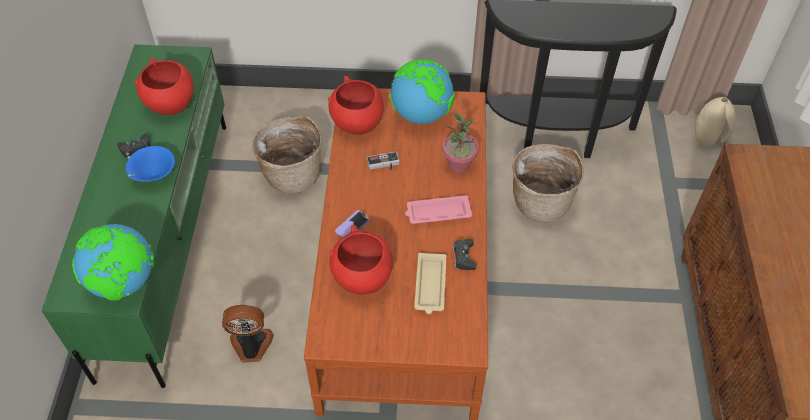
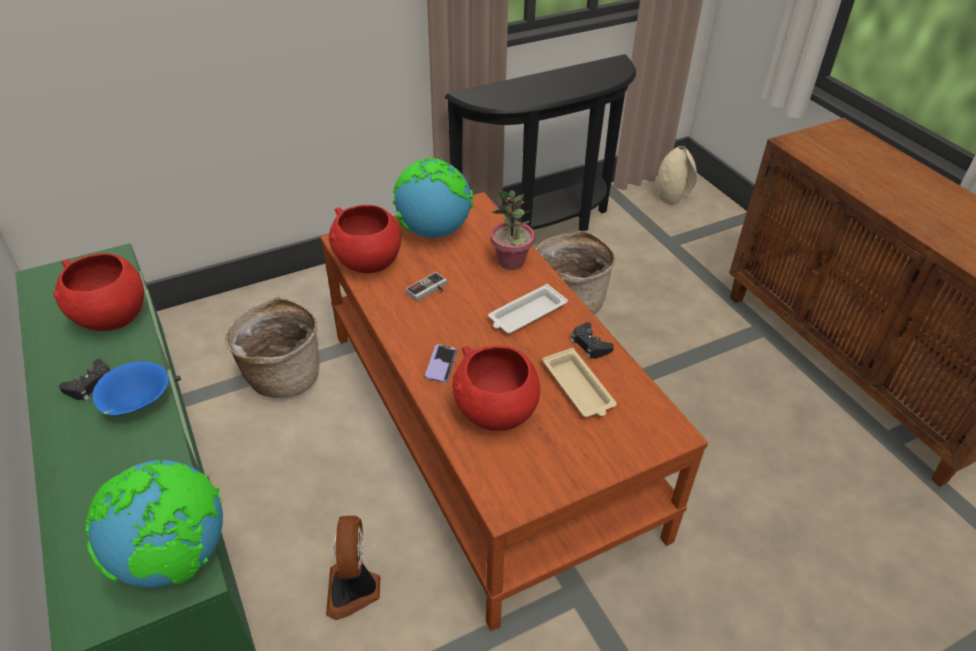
camera: 30 degrees left, 10 degrees down
(251, 346) = (354, 589): fan -> fan turned 60 degrees counterclockwise
(437, 213) = (526, 314): pink tray -> white tray

